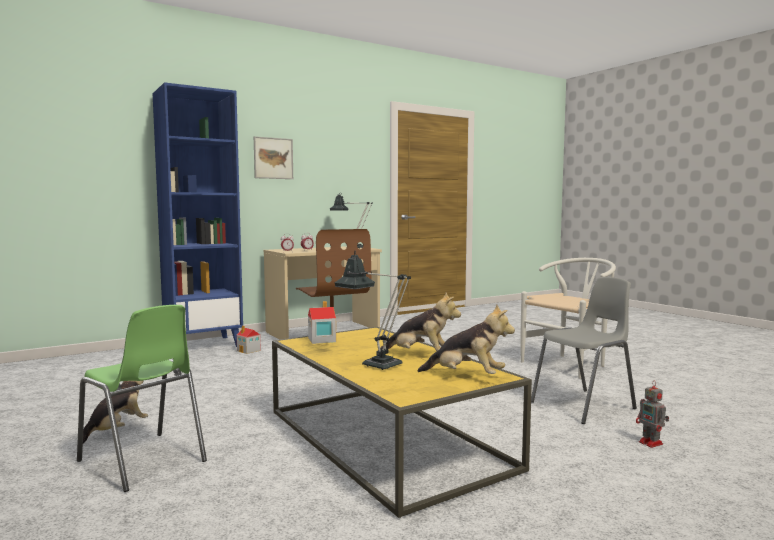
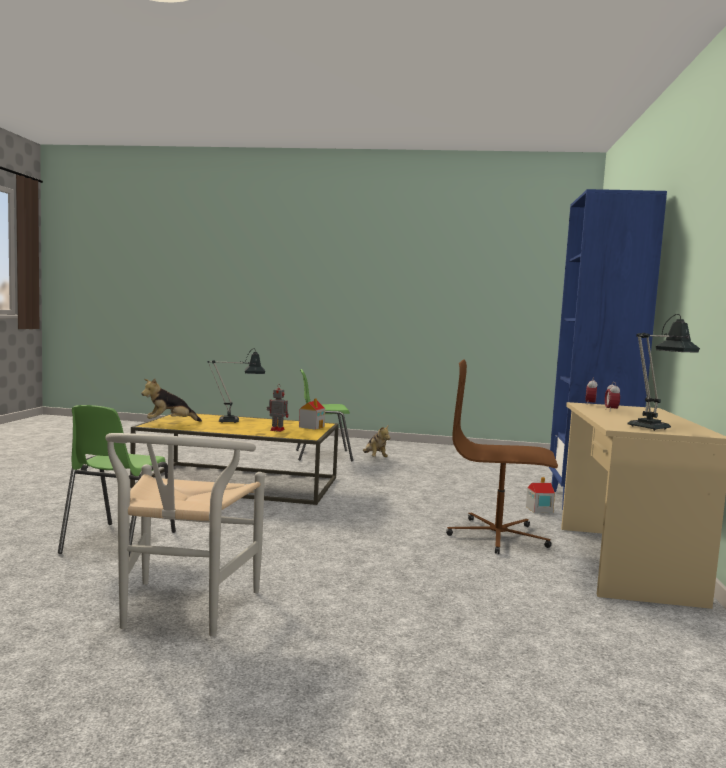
camera: 130 degrees right, 0 degrees up
(273, 158) = (694, 260): picture -> none
(420, 355) = (222, 428): plush toy -> none
(584, 406) = (117, 542): grey chair -> green chair
(651, 443) = (44, 523): toy robot -> toy robot (276, 430)

